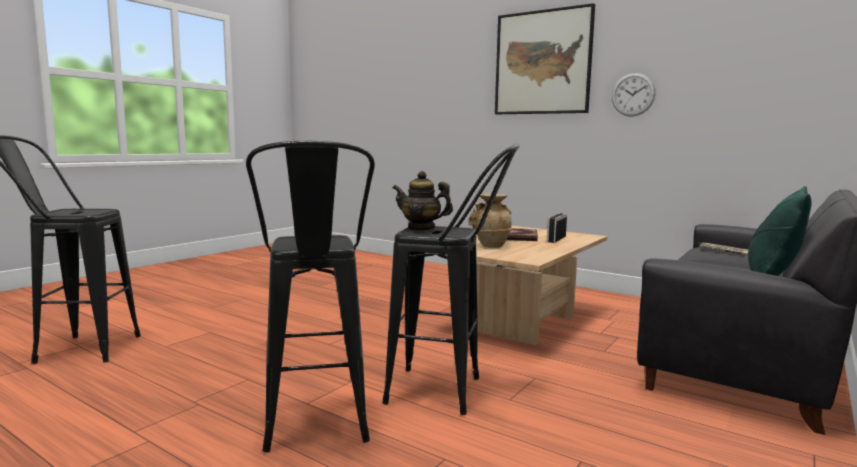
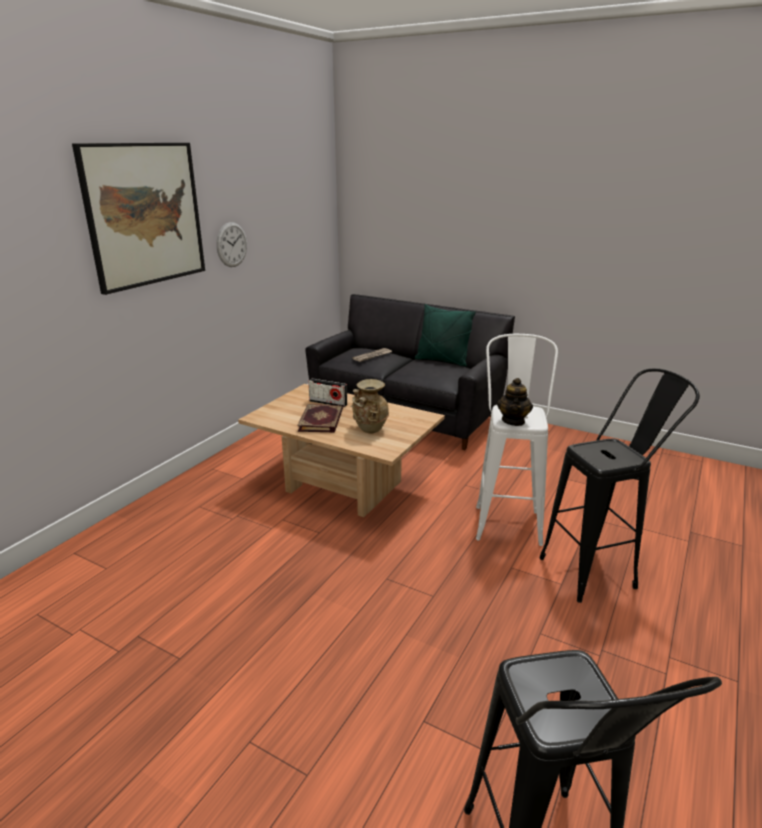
camera: 95 degrees left, 15 degrees up
(450, 393) = (507, 518): black stool -> white stool

